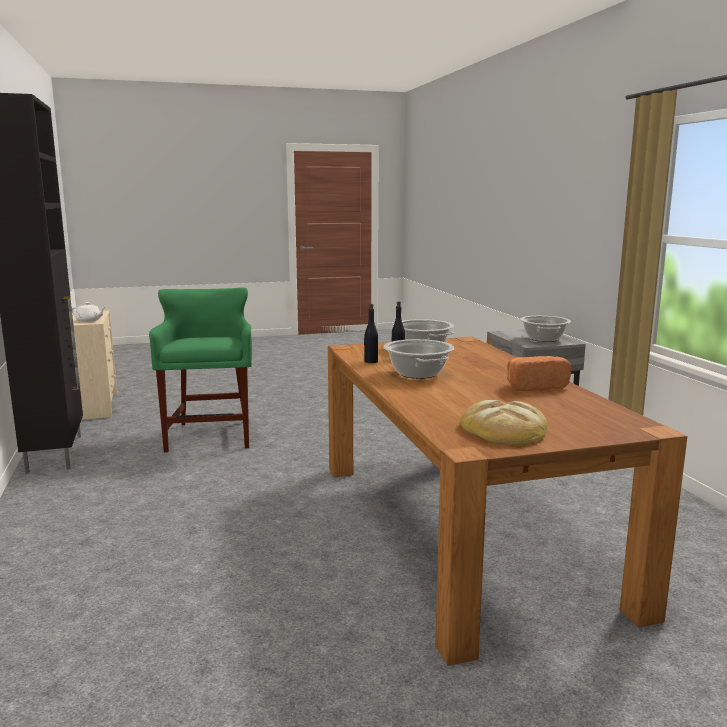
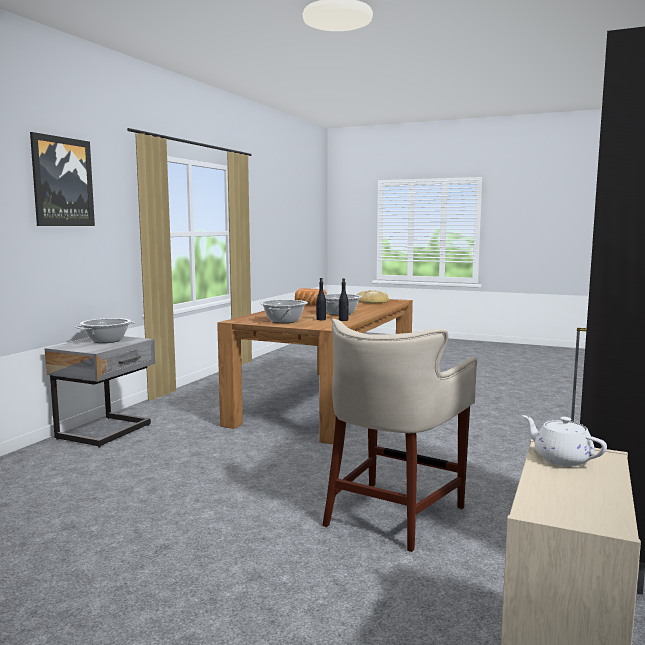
camera: 140 degrees left, 5 degrees down
(210, 436) = (393, 514): green stool -> beige stool
(582, 175) = (62, 182): none -> picture

